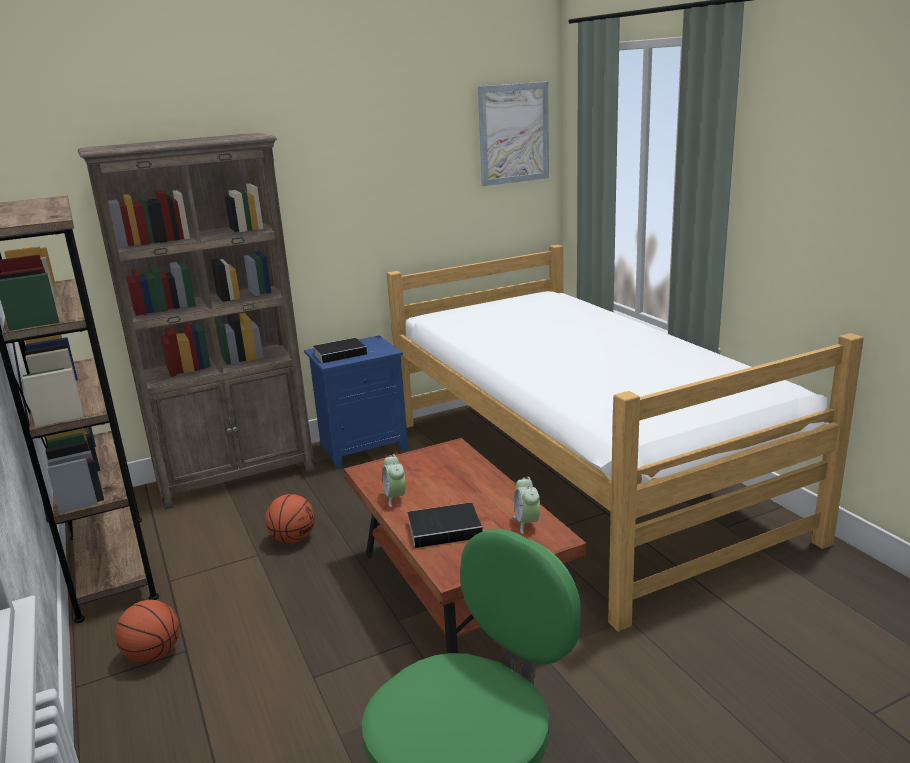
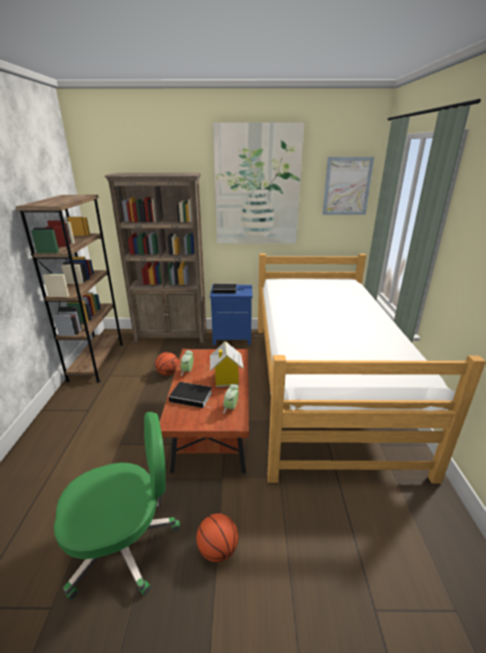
camera: 25 degrees right, 5 degrees up
(153, 654) = (76, 407): basketball -> basketball (217, 549)
(366, 149) = (257, 186): none -> picture
(474, 489) = (226, 379): none -> toy house

